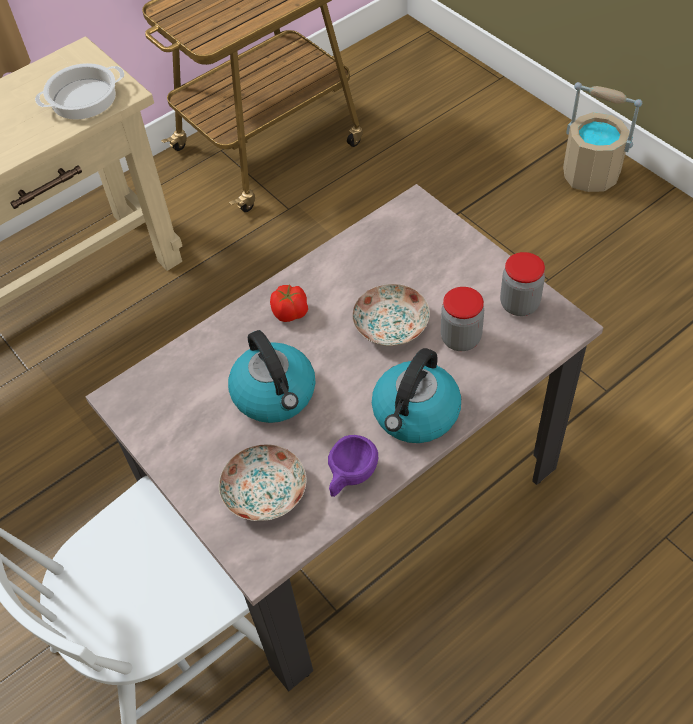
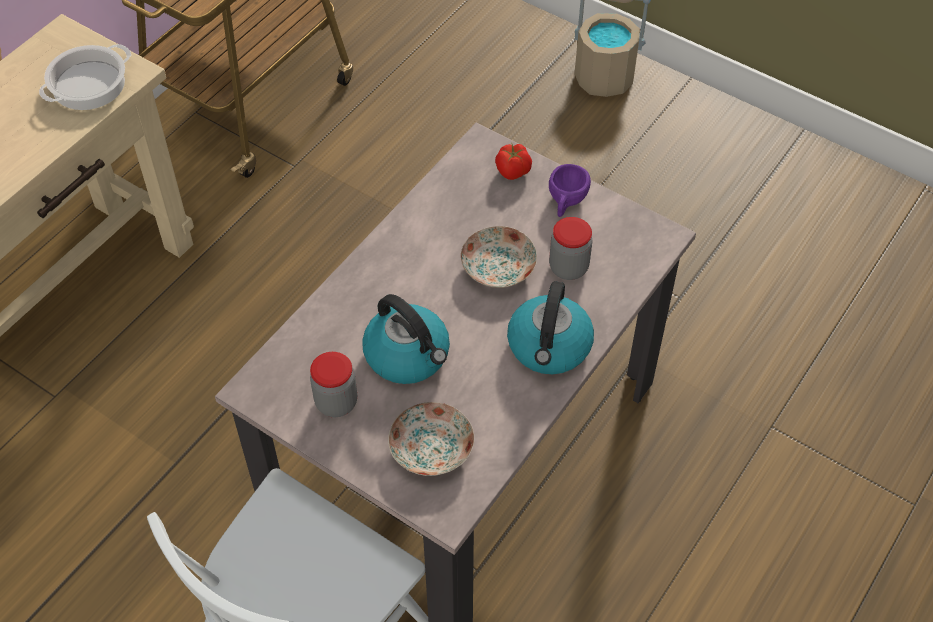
camera: 20 degrees left, 0 degrees up
(291, 313) = (395, 273): tomato -> tomato (513, 171)
(350, 477) = (507, 417): purple cup -> purple cup (566, 202)
(519, 304) = (613, 225): jar -> jar (336, 402)

